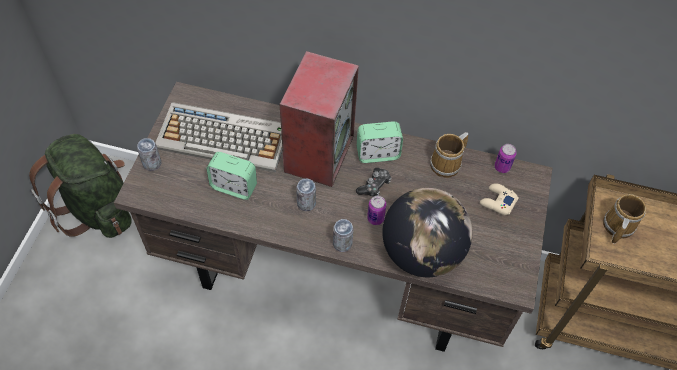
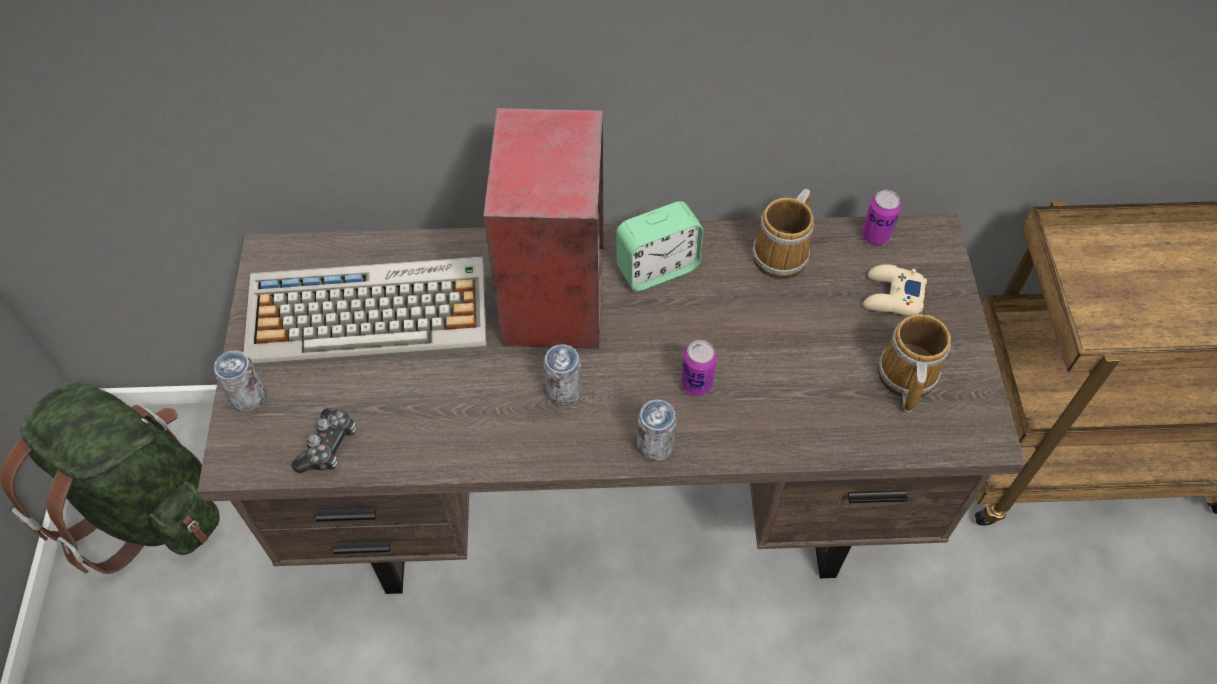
camera: 15 degrees left, 0 degrees up
(234, 186) = (420, 397): alarm clock -> none
(374, 186) = (673, 326): game controller -> game controller (329, 446)
(421, 253) = (799, 422): globe -> none
(616, 226) = (1097, 284): mug -> mug (905, 377)

